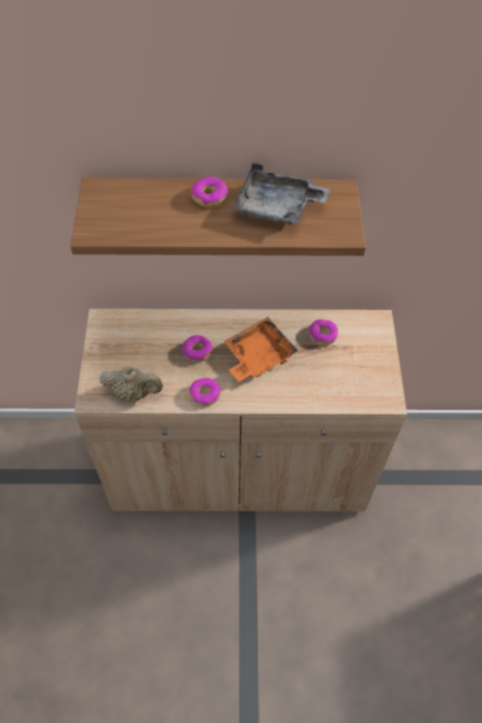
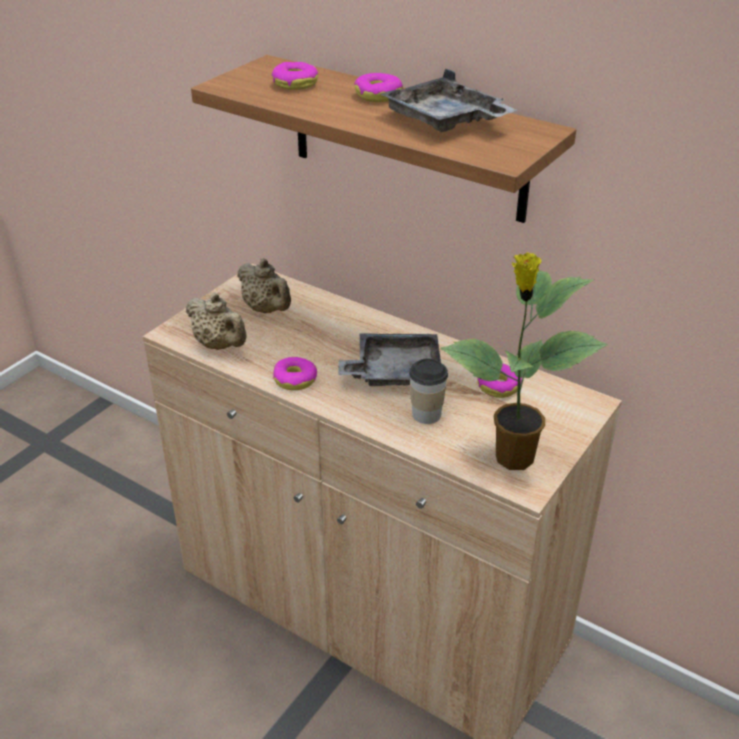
camera: 35 degrees right, 20 degrees down
(136, 345) = (267, 309): none -> beige teapot
(197, 351) = (327, 340): donut -> donut (295, 83)
(258, 356) = (394, 372): orange tray -> grey tray
(301, 379) = (426, 414): none -> cup
(368, 385) = (512, 459): none -> potted plant

